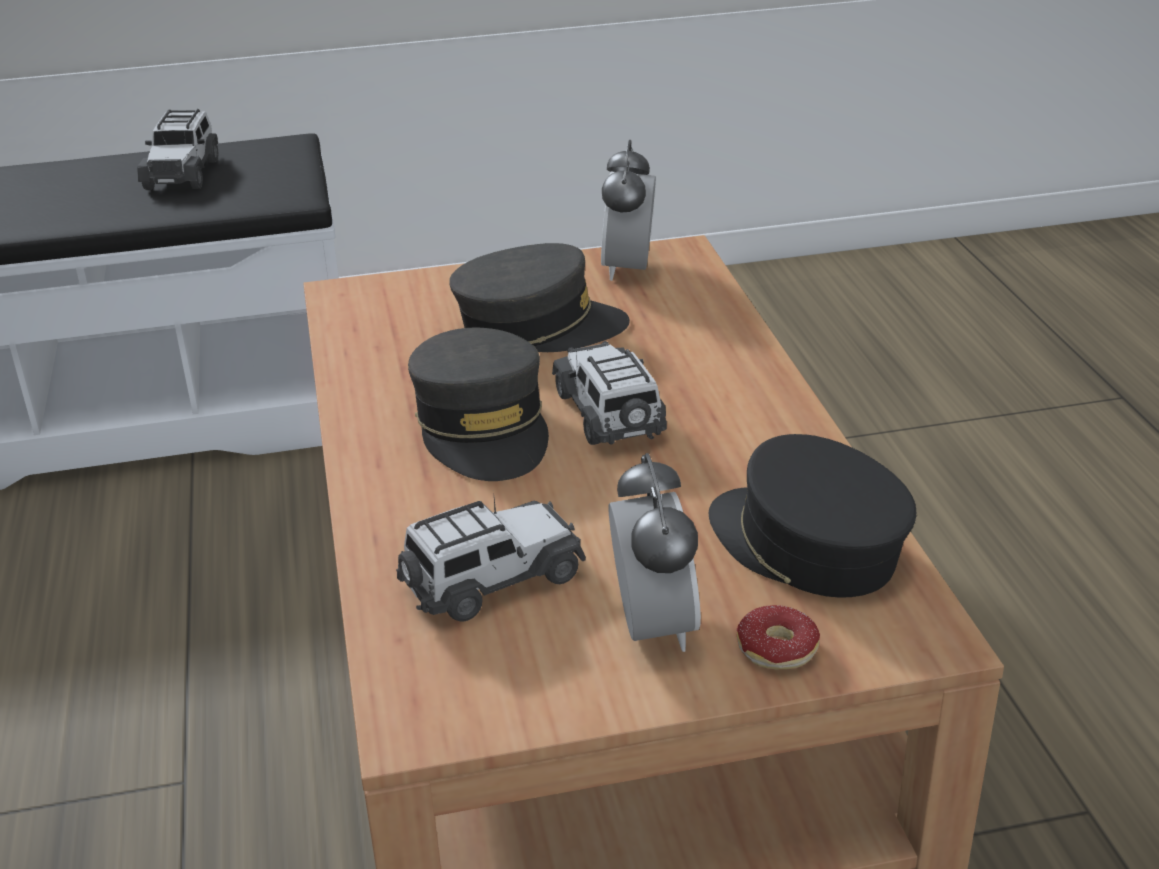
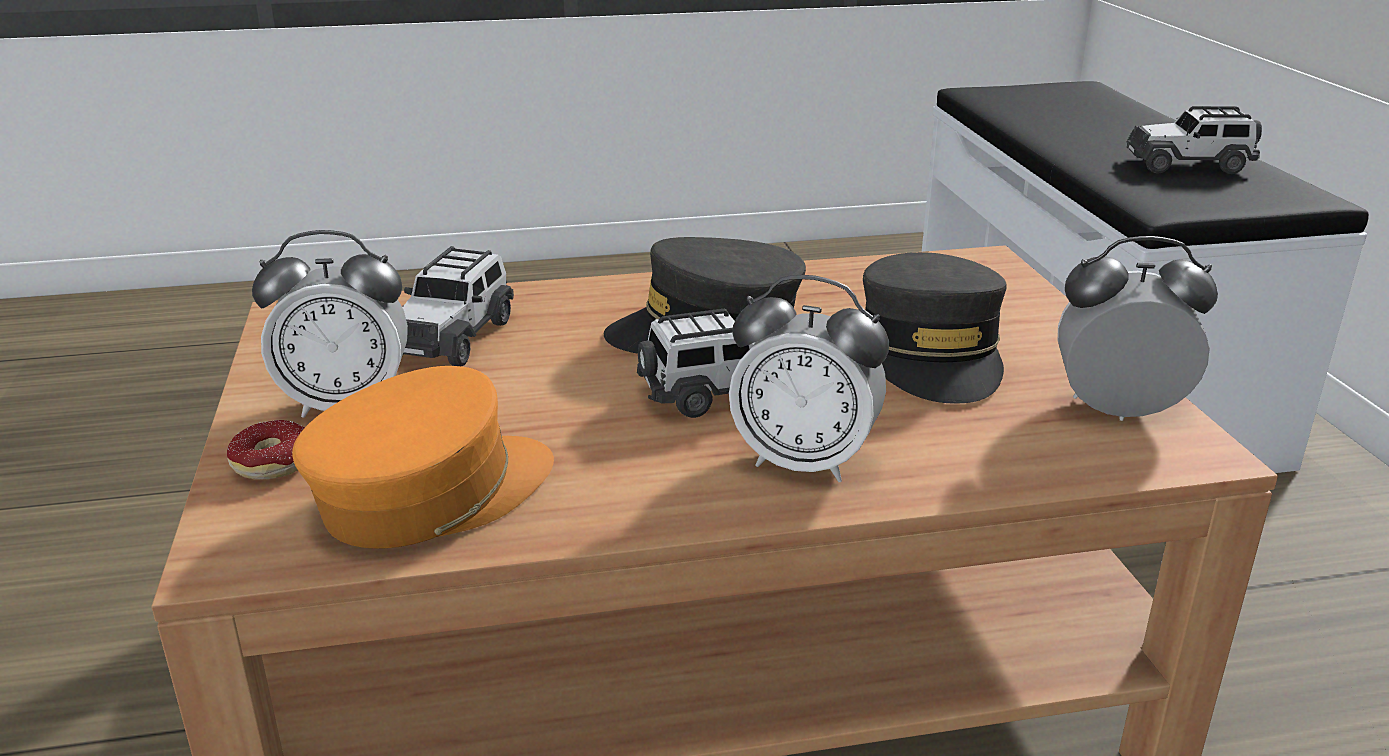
camera: 90 degrees right, 5 degrees down
(491, 581) = (453, 337): toy car -> toy car turned 45 degrees clockwise
(720, 382) = (804, 462): none -> alarm clock
(806, 546) = (431, 494): black cap -> orange cap

